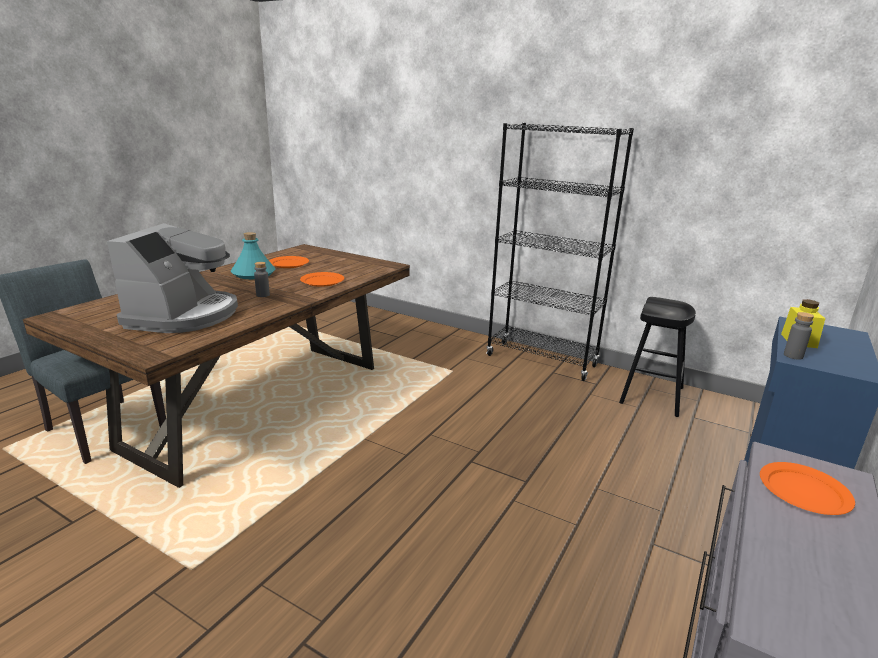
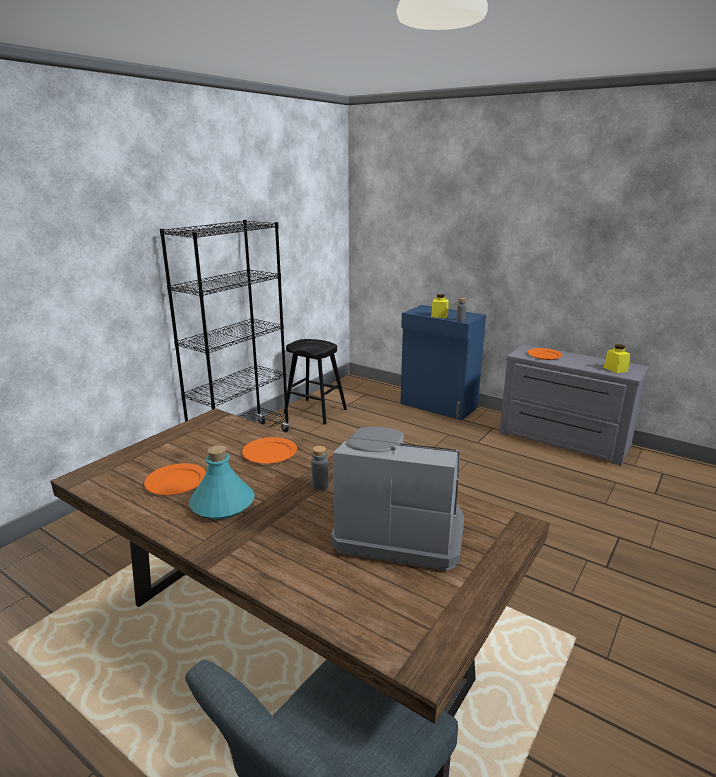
camera: 85 degrees left, 0 degrees up
(800, 605) = (615, 369): none -> yellow jar

